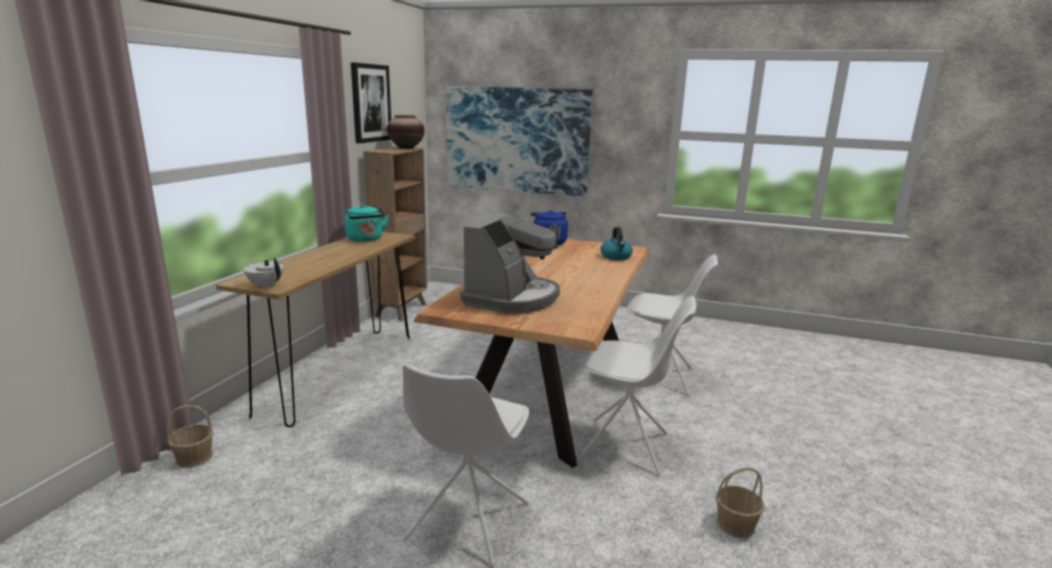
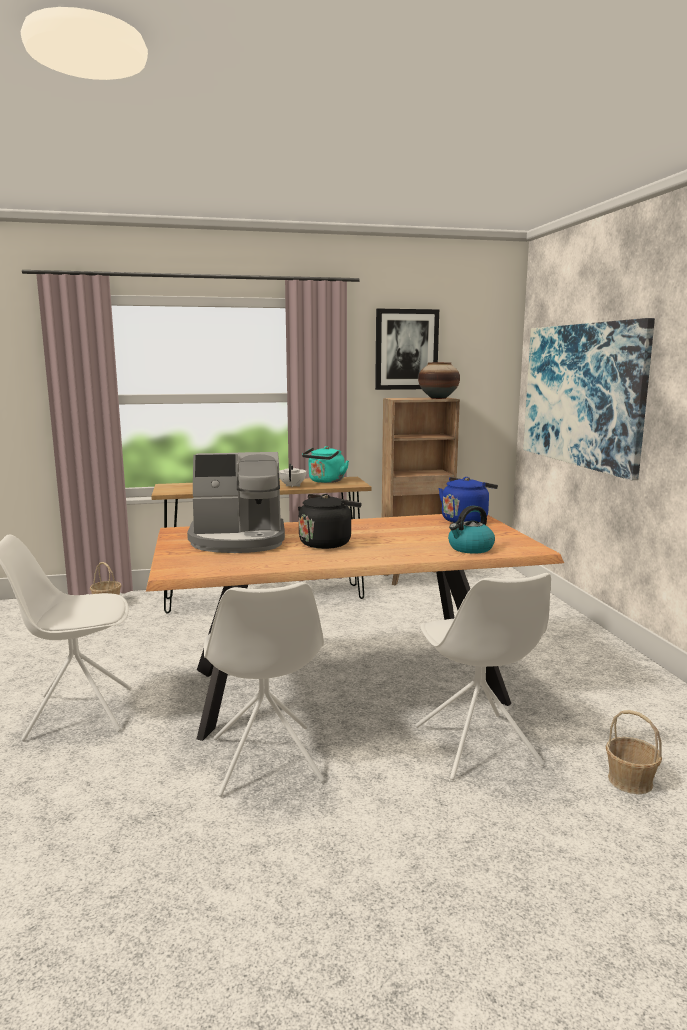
camera: 60 degrees right, 5 degrees down
(266, 285) = (166, 490): white teapot -> white teapot (292, 486)
(558, 279) = (327, 543): none -> black kettle
(736, 525) = (149, 876): basket -> basket (630, 781)

